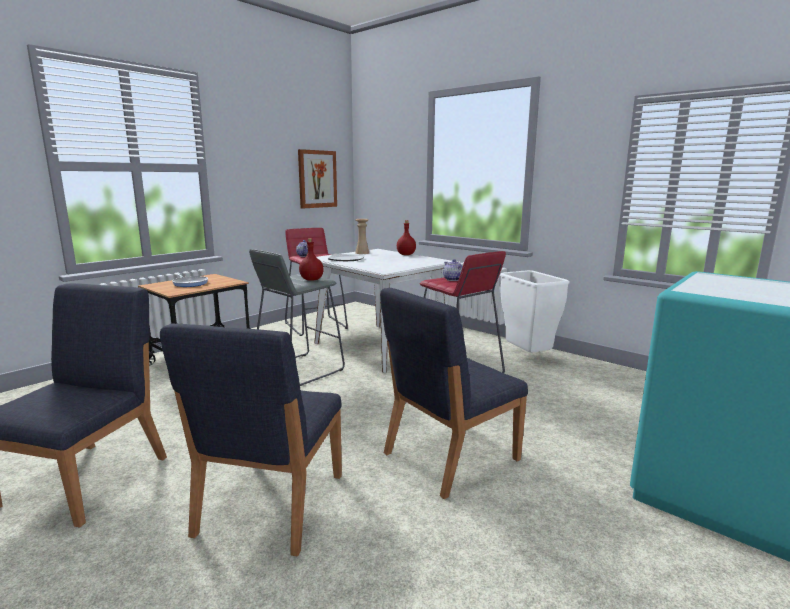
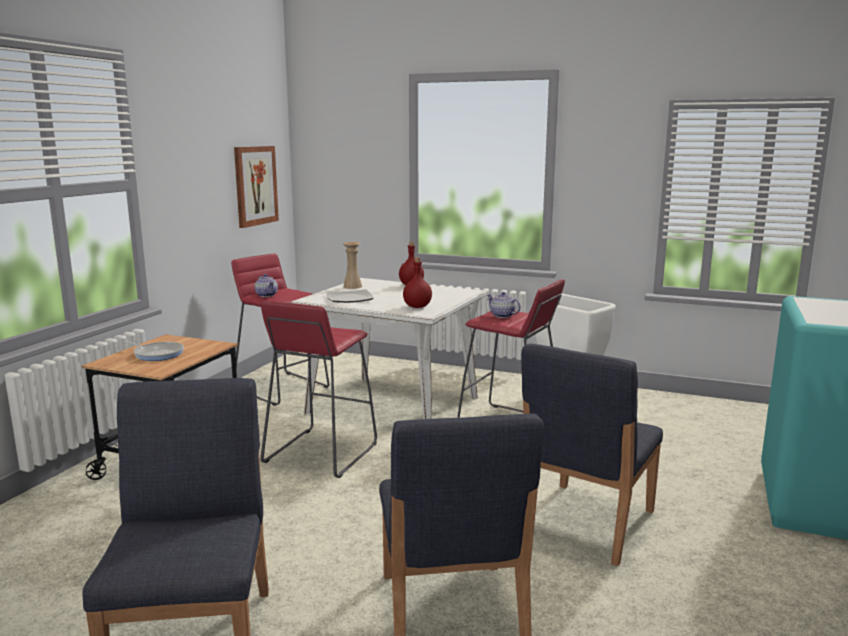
camera: 20 degrees left, 0 degrees up
(298, 370) = (320, 453): grey stool -> red stool
(311, 280) = (339, 333): red bottle -> red bottle (417, 307)

